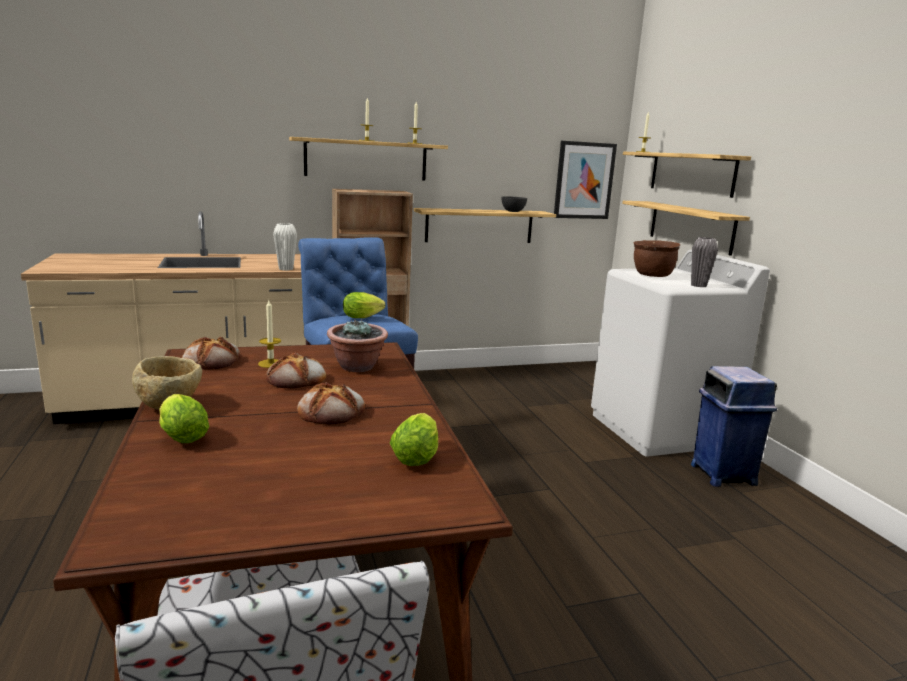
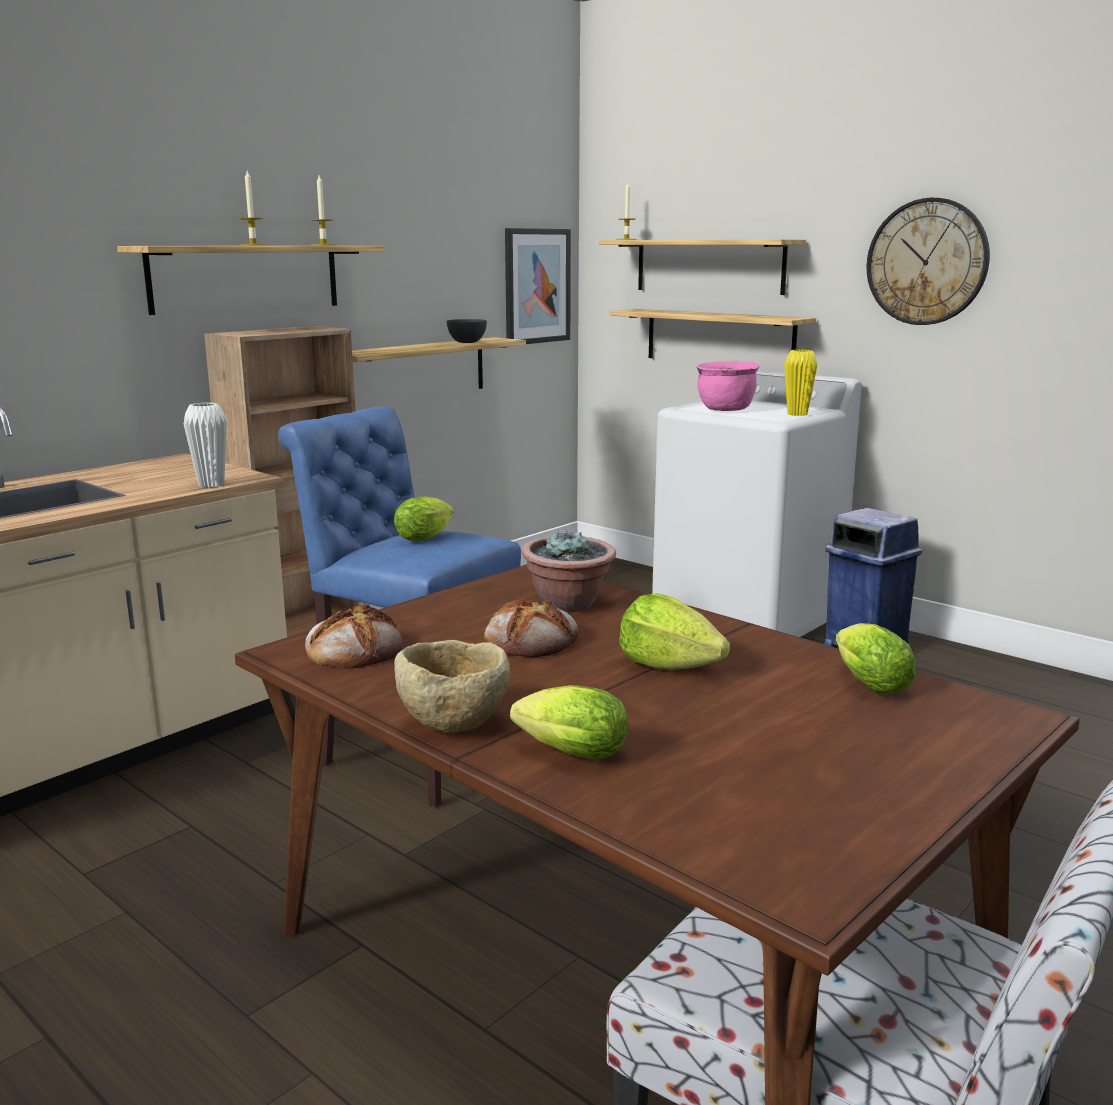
camera: 30 degrees left, 0 degrees up
(271, 363) = (448, 630): candle -> none
(331, 411) = (668, 665): bread -> lettuce
(652, 275) = (725, 410): brown cooking pot -> pink cooking pot
(698, 285) = (797, 414): grey vase -> yellow vase
(829, 178) = (927, 262): none -> wall clock

